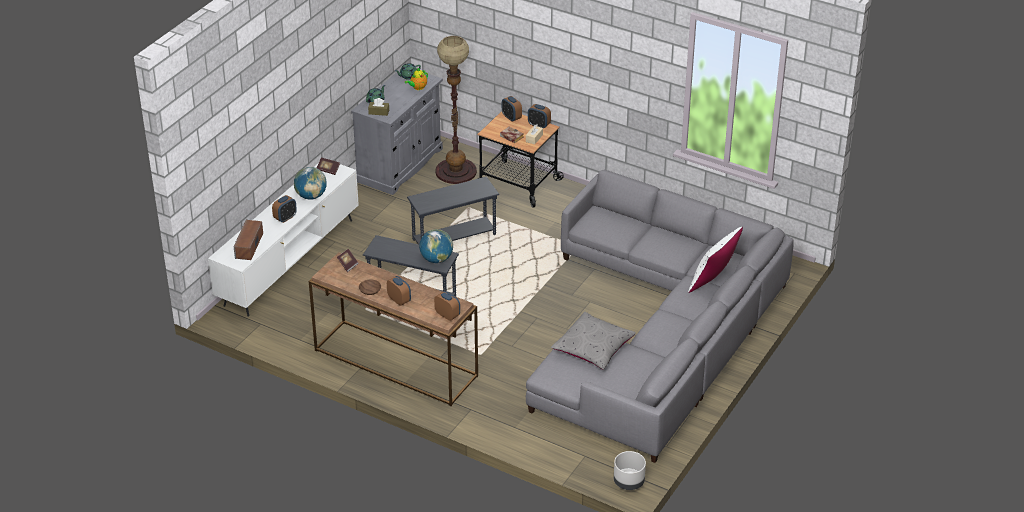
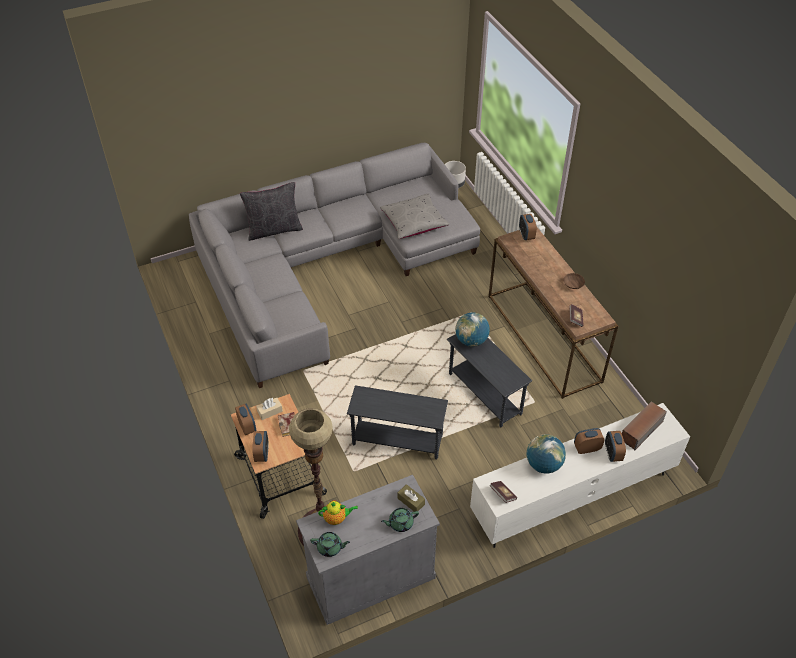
camera: 145 degrees left, 10 degrees up
(399, 300) = (555, 265): alarm clock -> alarm clock (612, 453)
(713, 281) = (274, 229): white pillow -> black pillow

